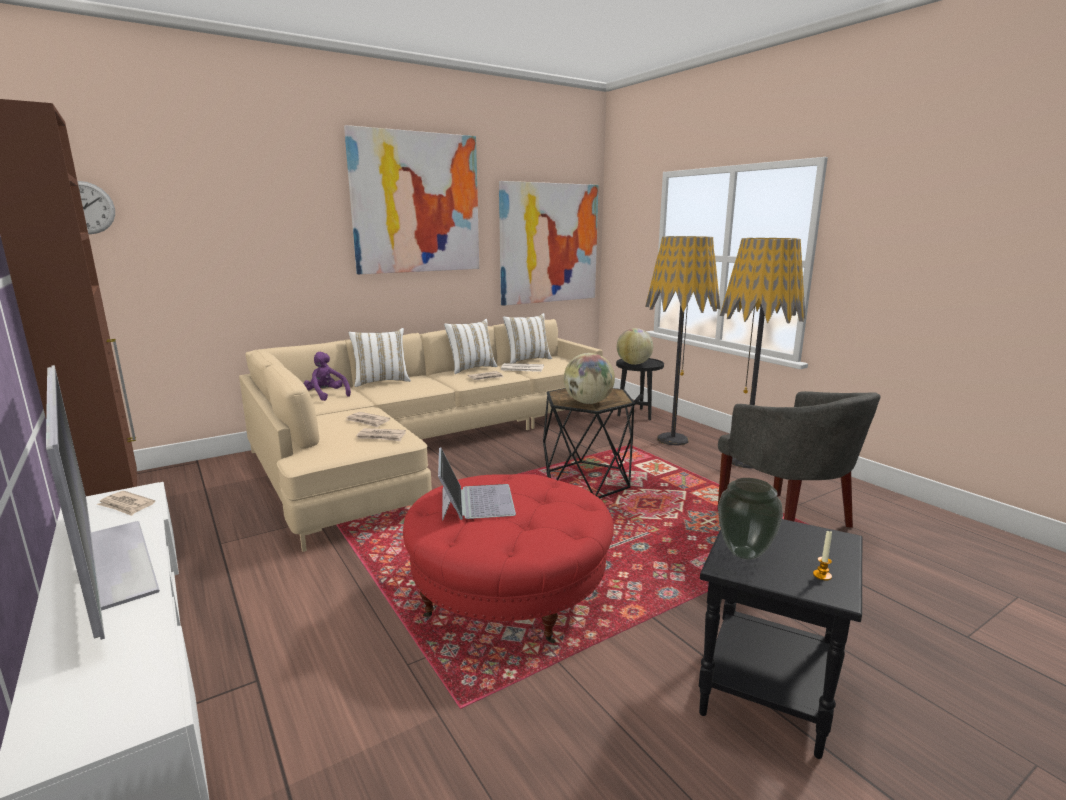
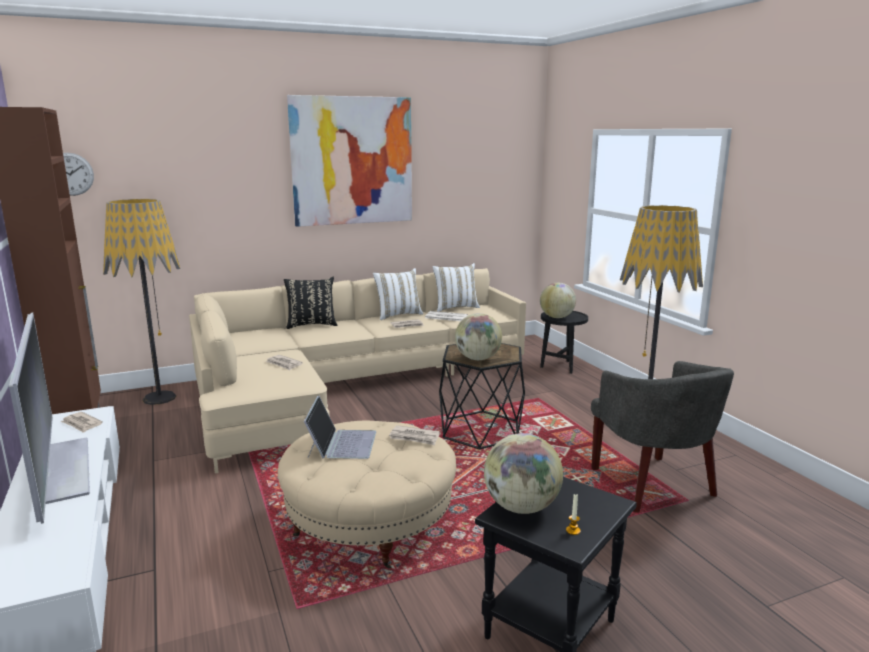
camera: 10 degrees right, 0 degrees up
(326, 395) = (259, 336): purple plush toy -> none
(381, 381) = (311, 325): white pillow -> black pillow
(381, 437) = (289, 379): newspaper -> newspaper (414, 437)
(509, 593) = (370, 524): red ottoman -> beige ottoman
(549, 243) = (484, 195): picture -> none
(672, 439) = (583, 395): floor lamp -> floor lamp (159, 398)
(744, 554) = (521, 507): vase -> globe

